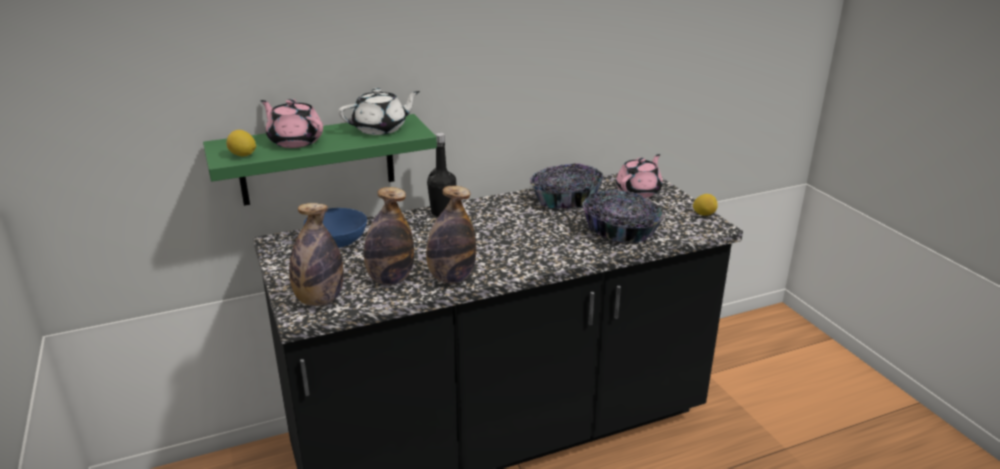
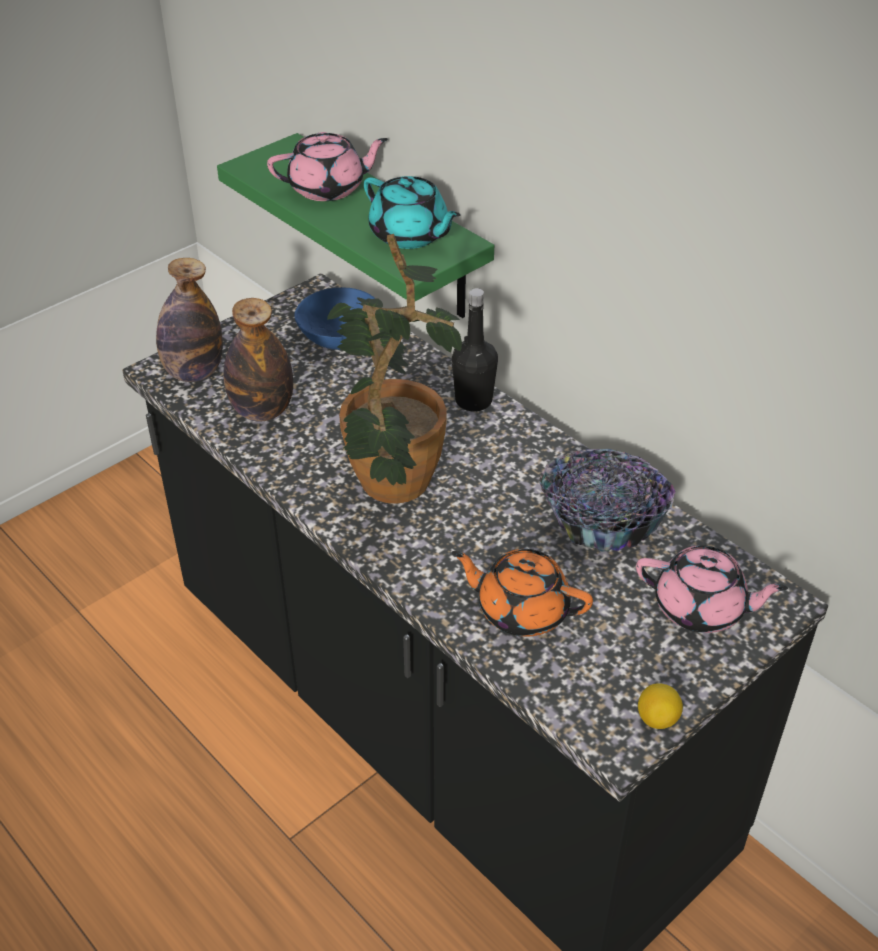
camera: 70 degrees right, 15 degrees up
(243, 155) = (263, 171): lemon -> none
(295, 141) = (328, 188): pink teapot -> pink teapot turned 60 degrees clockwise
(381, 129) = (410, 235): white teapot -> turquoise teapot
(451, 278) = (287, 462): bottle -> none
(505, 250) = (389, 492): none -> potted plant
(620, 231) = (521, 610): bowl -> orange teapot

